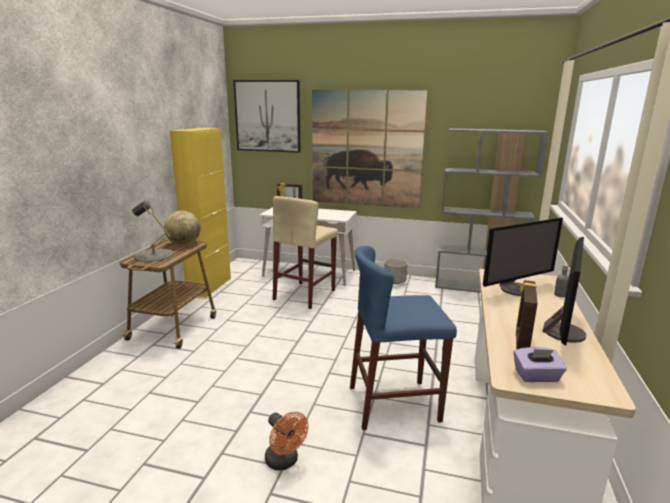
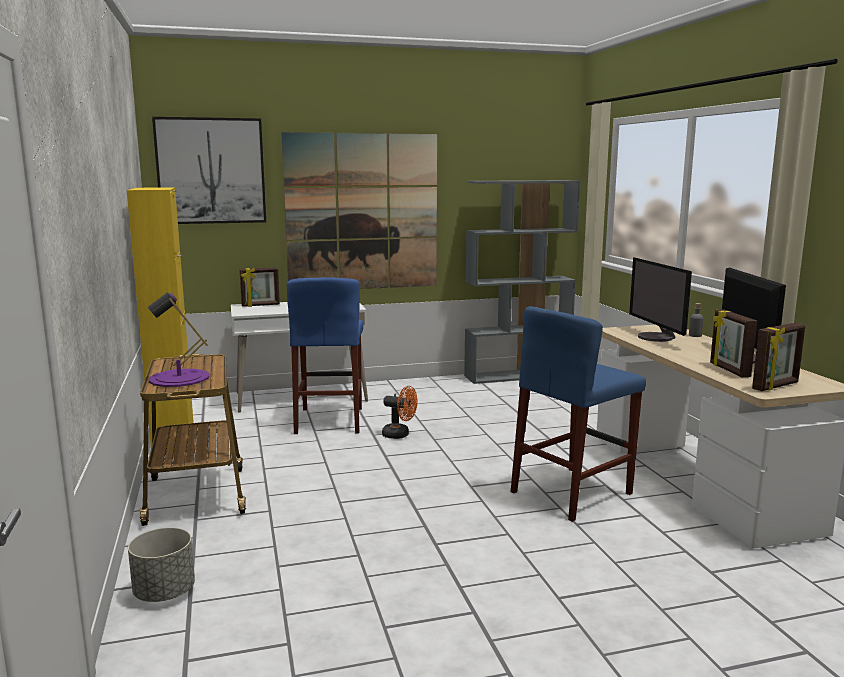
camera: 30 degrees left, 5 degrees down
(154, 255) = (179, 378): grey table lamp -> purple table lamp
(184, 244) = (193, 361): globe -> none
(285, 462) = (536, 570): orange fan -> orange fan (400, 435)
(305, 295) = (329, 420): beige stool -> blue stool
(394, 282) = (422, 387): grey planter -> grey planter (165, 592)
(516, 289) = (656, 337): monitor -> monitor turned 135 degrees clockwise
(537, 376) = (776, 386): purple tissue box -> picture frame

